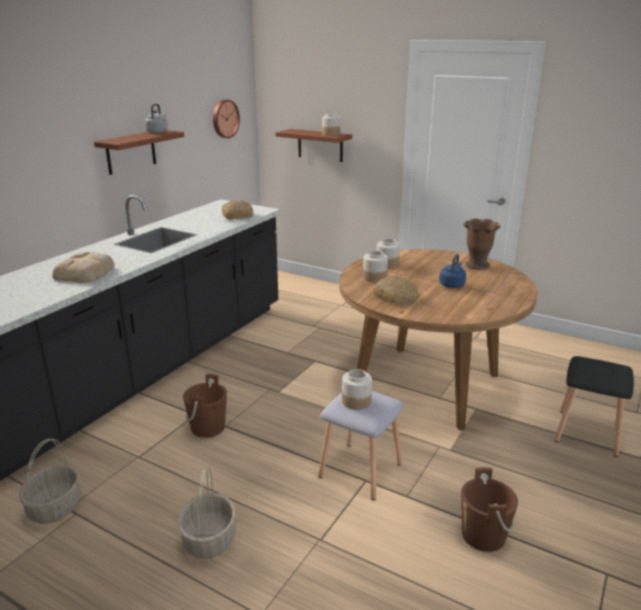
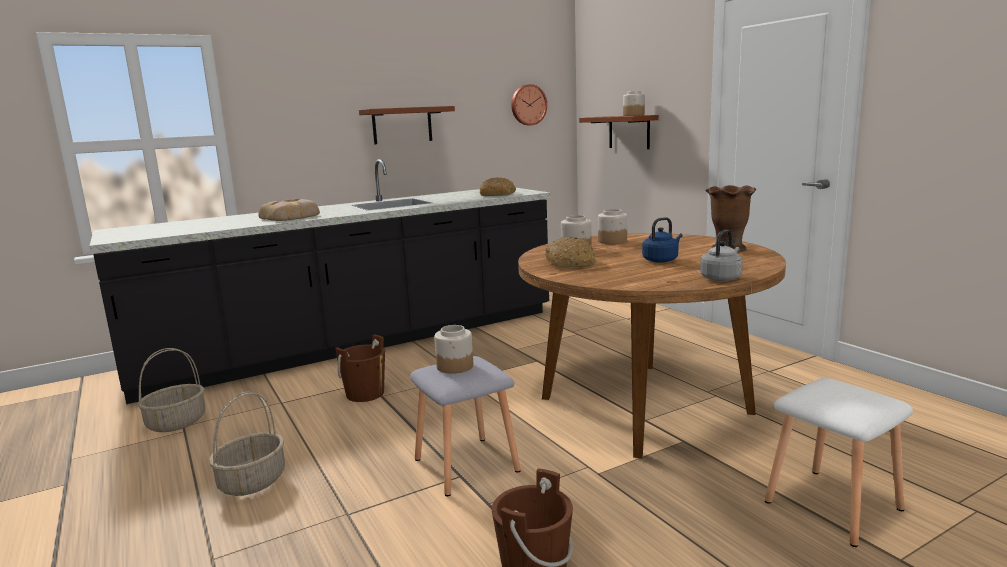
camera: 30 degrees right, 10 degrees down
(157, 132) = (430, 106): grey kettle -> grey kettle (721, 278)
(588, 433) = (833, 506): black stool -> white stool

